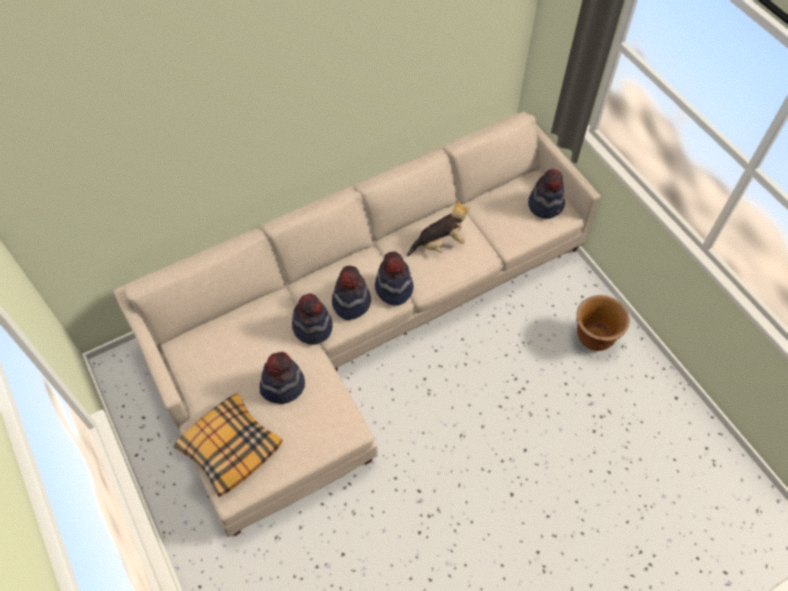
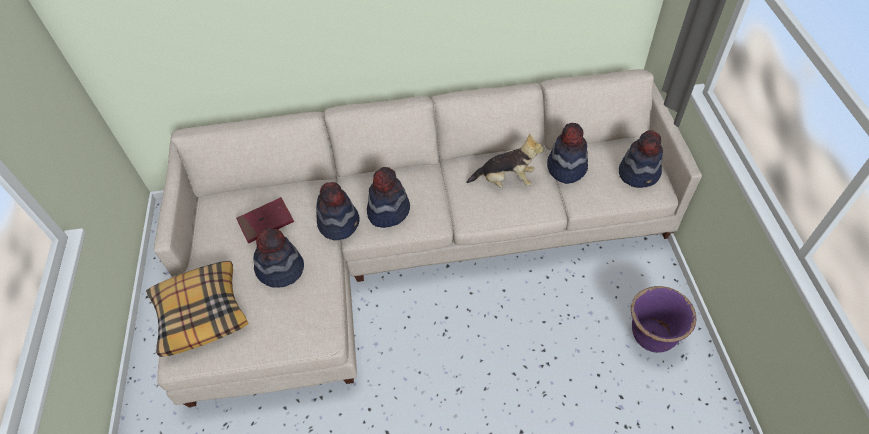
camera: 25 degrees right, 5 degrees down
(245, 347) = (266, 222): none -> red book
(393, 288) = (437, 210): hat -> hat (566, 167)
(594, 338) = (651, 336): brown planter -> purple planter

